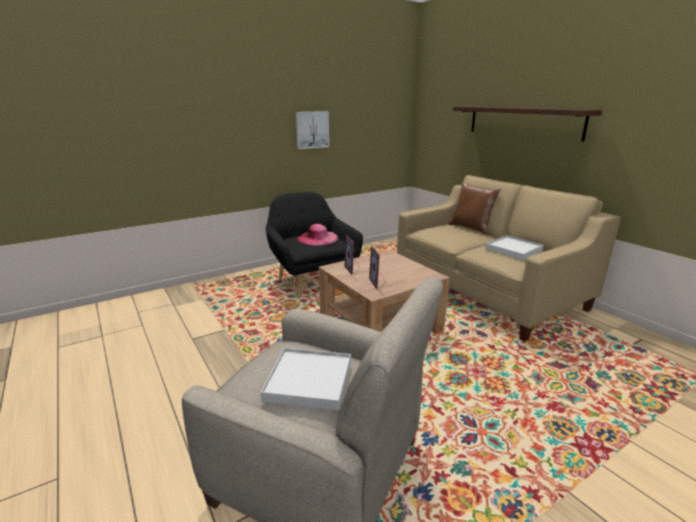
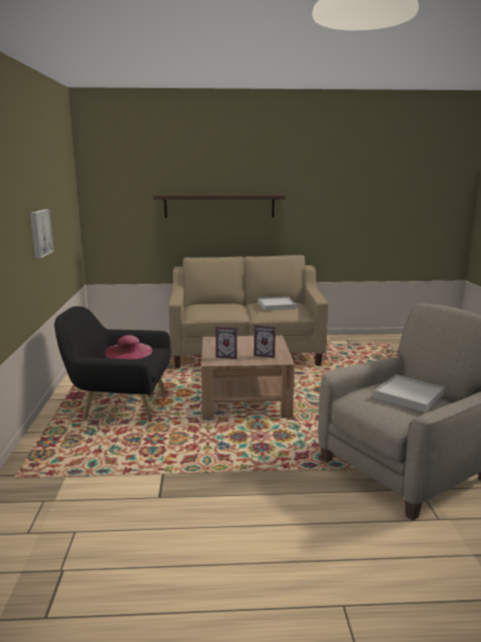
camera: 60 degrees left, 5 degrees down
(471, 228) = (214, 303): brown pillow -> none

